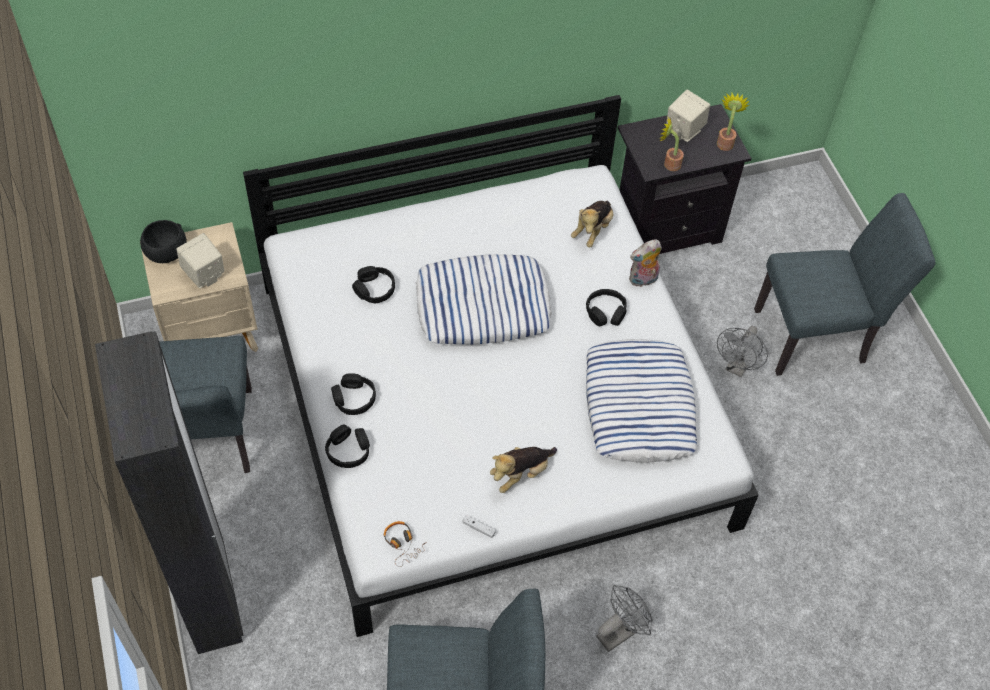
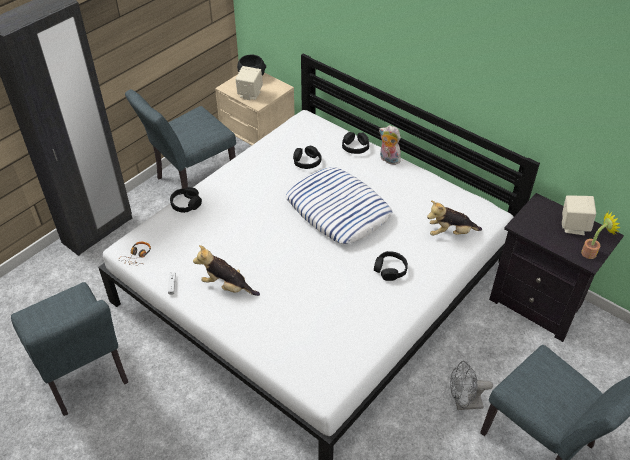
camera: 60 degrees right, 10 degrees down
(354, 398) = (223, 189): black headphones -> black headphones (355, 147)
(619, 631) = (193, 434): grey fan -> none
(638, 406) = (329, 322): pillow -> none
(643, 280) = (436, 277): plush toy -> plush toy (388, 159)
(669, 163) = (534, 231): potted plant -> none

